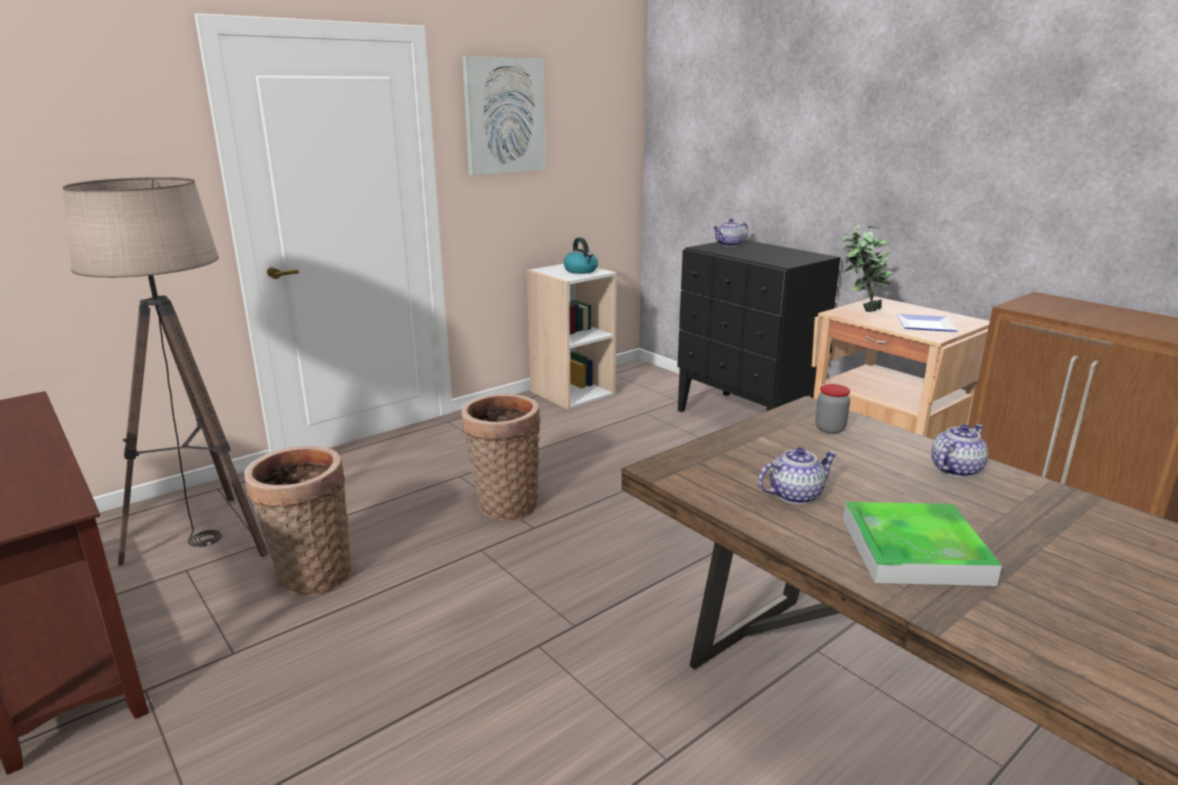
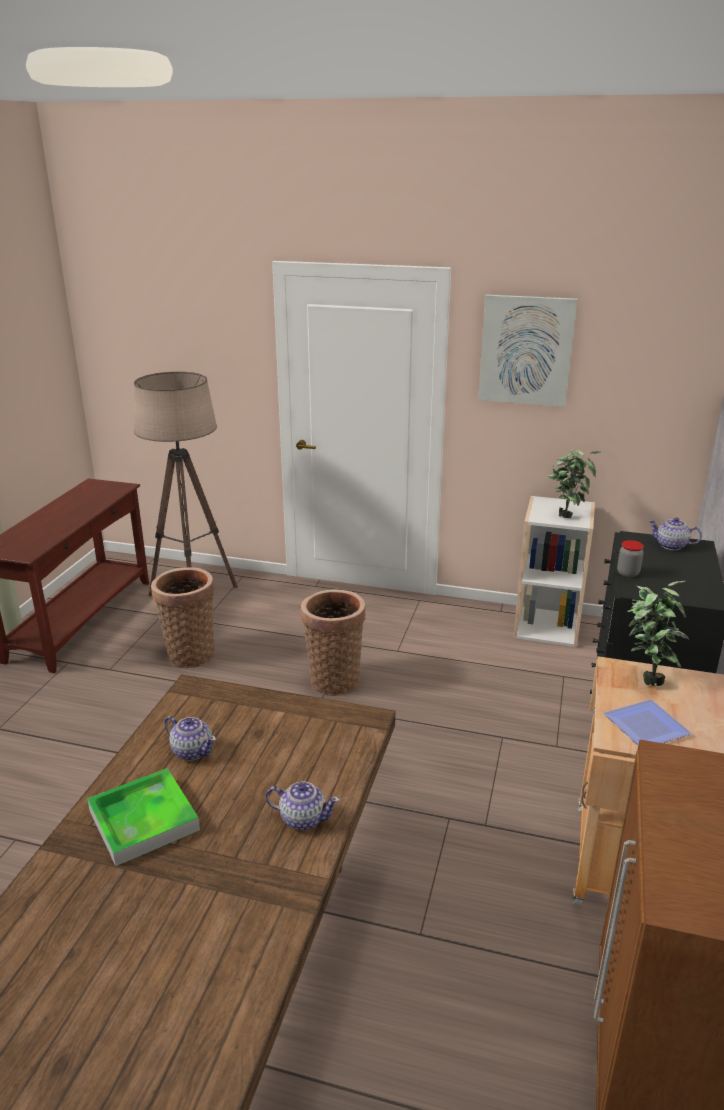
camera: 55 degrees right, 5 degrees up
(581, 271) = (567, 514): kettle -> potted plant
(830, 429) = (329, 739): jar -> jar (628, 573)

